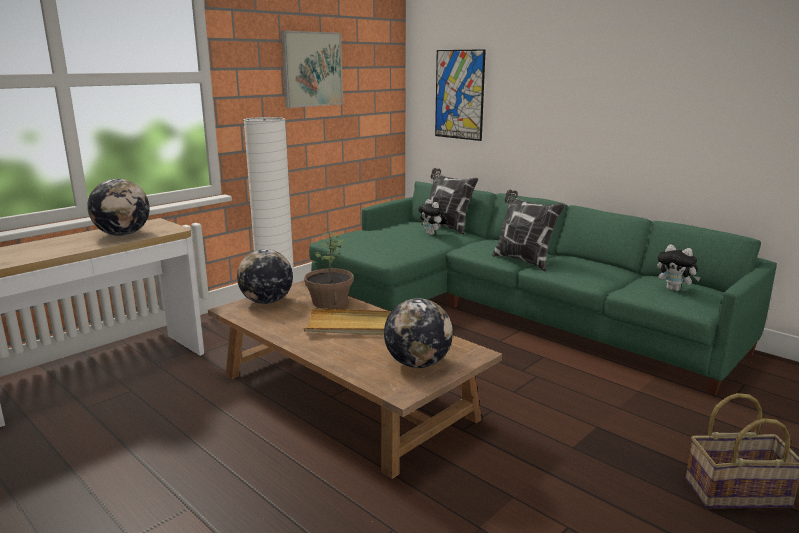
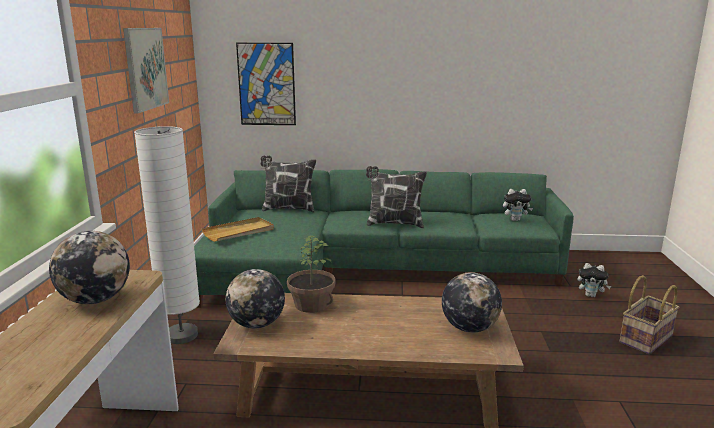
camera: 40 degrees left, 0 degrees up
(352, 326) = (370, 318): beige tray -> beige tray (239, 232)
(432, 234) = (291, 218): plush toy -> plush toy (591, 295)

